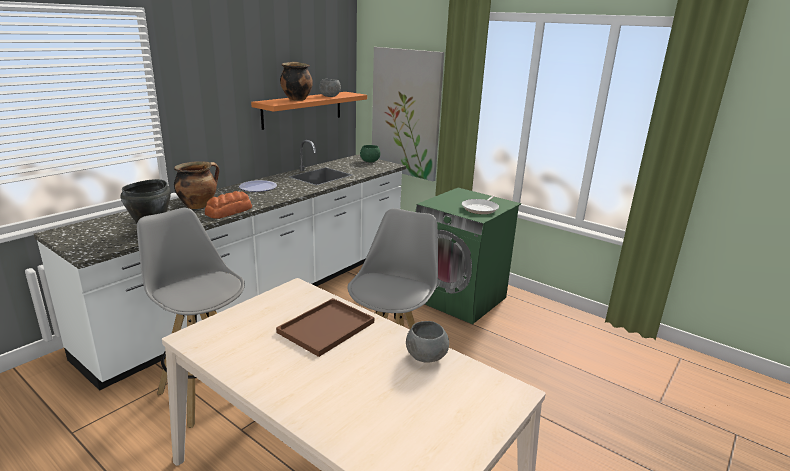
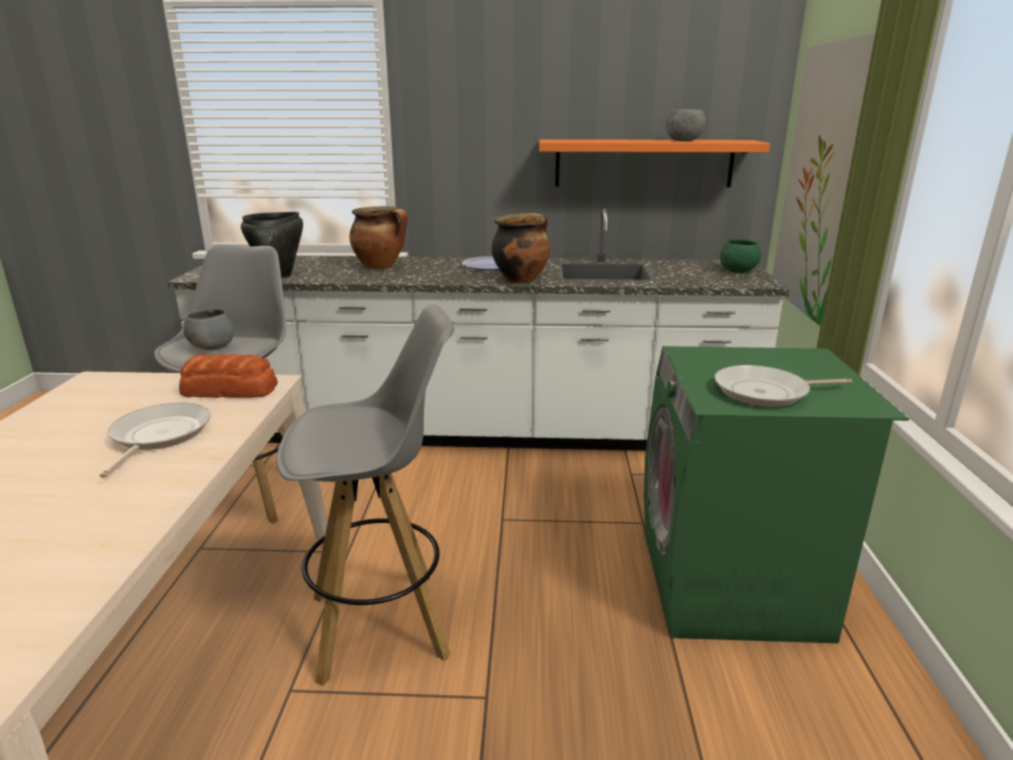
camera: 55 degrees right, 0 degrees up
(229, 211) = (385, 279): bread -> bread (230, 390)
(296, 99) = (611, 140): cooking pot -> cooking pot (521, 279)
(326, 328) = (158, 436): brown tray -> frying pan
(425, 356) = (104, 536): grey bowl -> grey bowl (213, 347)

